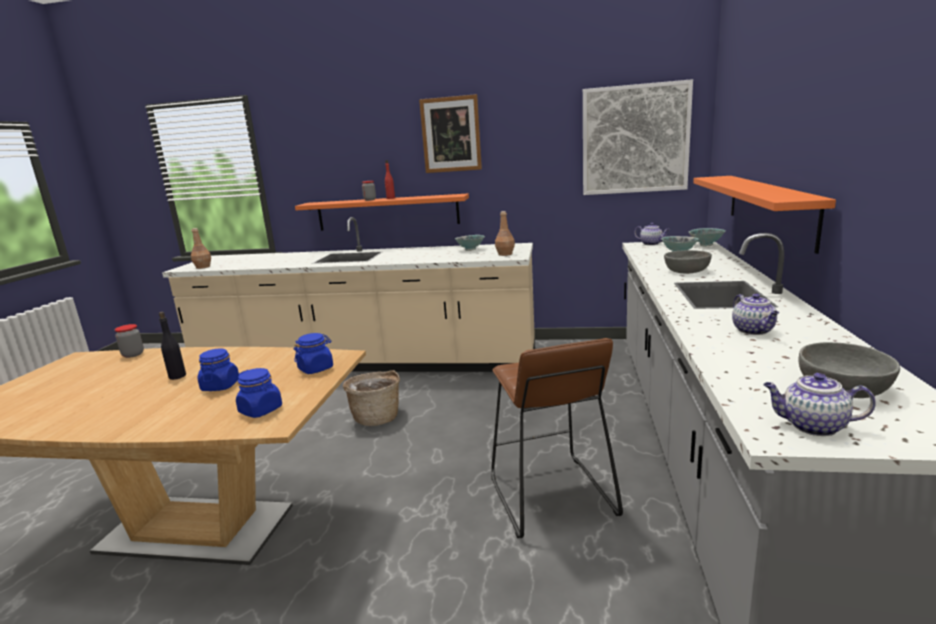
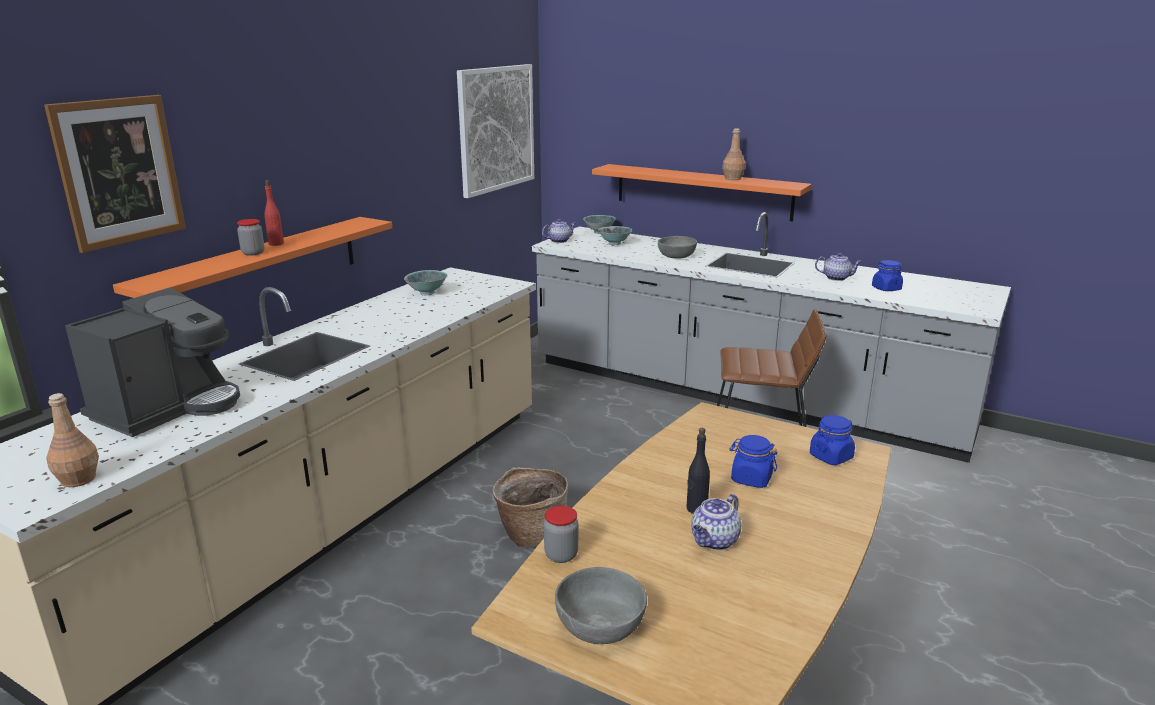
camera: 70 degrees left, 5 degrees up
(274, 258) = (168, 407): none -> coffee machine
(316, 368) = (737, 427): blue jar -> blue jar (886, 288)
(451, 134) = (335, 132): picture -> picture (119, 171)
(505, 254) = (489, 285): brown bottle -> brown bottle (733, 178)
(812, 426) = (973, 303): teapot -> teapot (714, 541)
(843, 388) = (932, 287): grey bowl -> grey bowl (601, 624)

